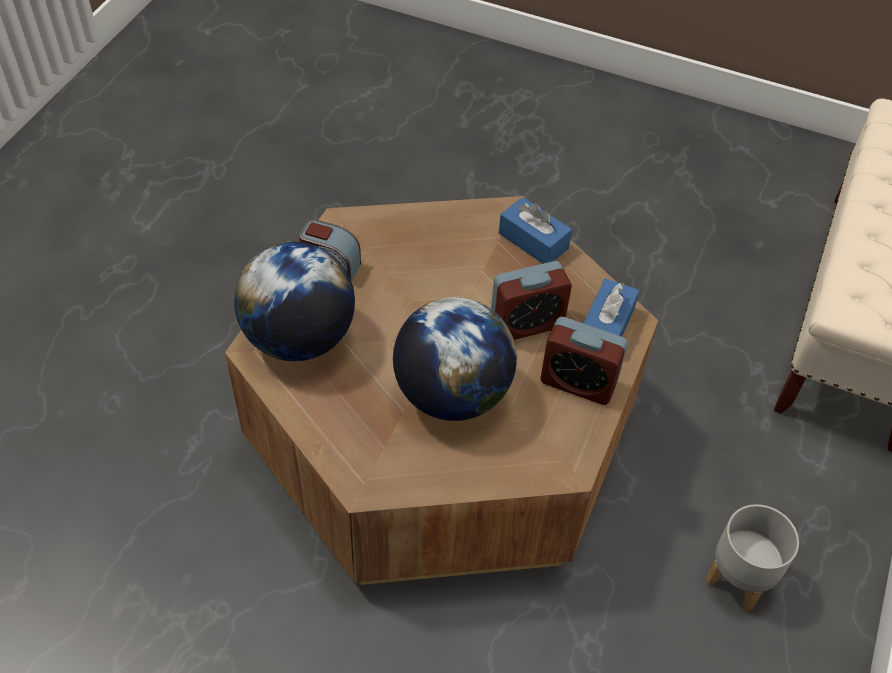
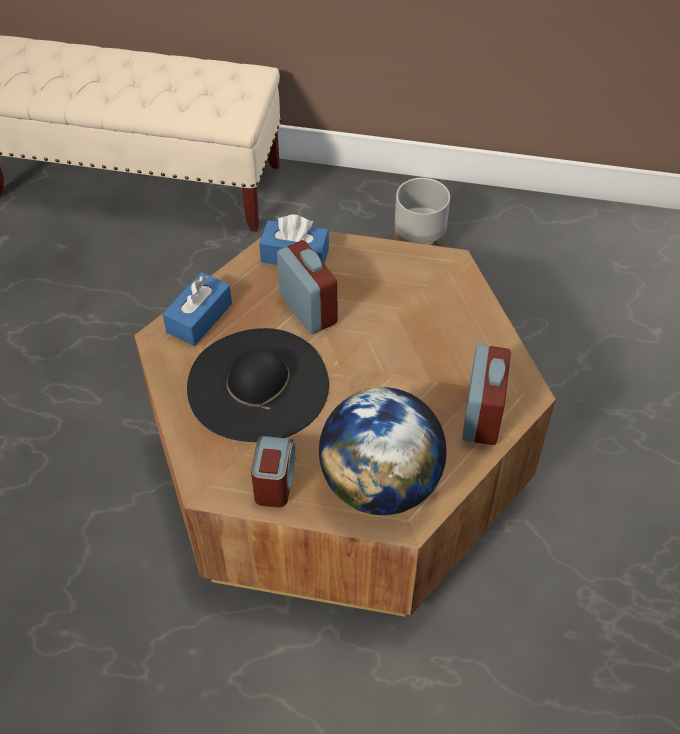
camera: 100 degrees left, 0 degrees up
(440, 271) = (258, 384): none -> black hat
(452, 394) = (406, 349): globe -> none
(578, 382) = (364, 267): alarm clock -> alarm clock (482, 416)

